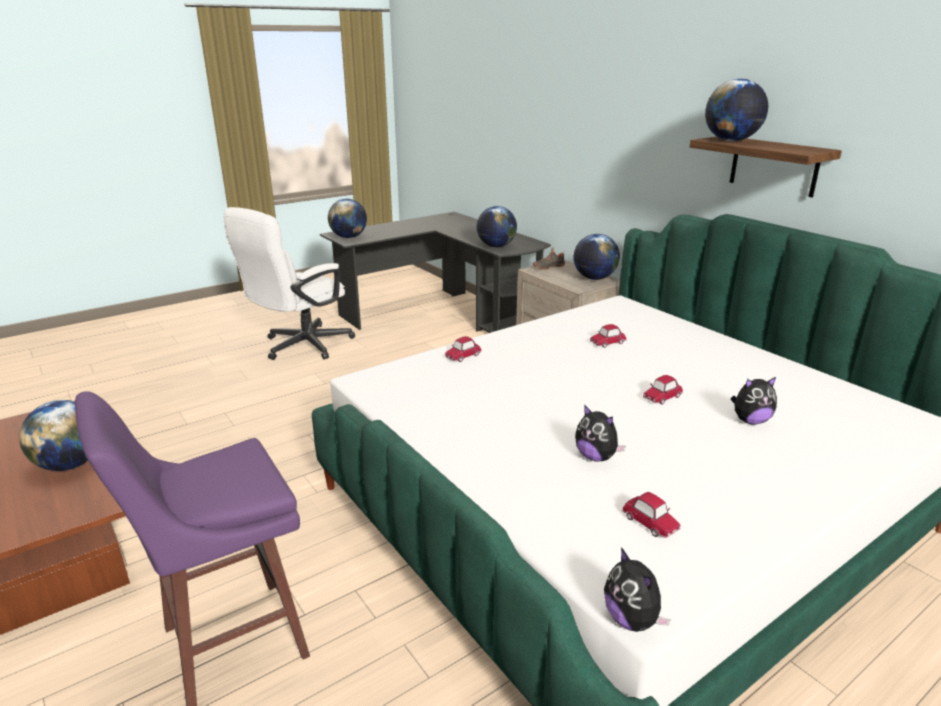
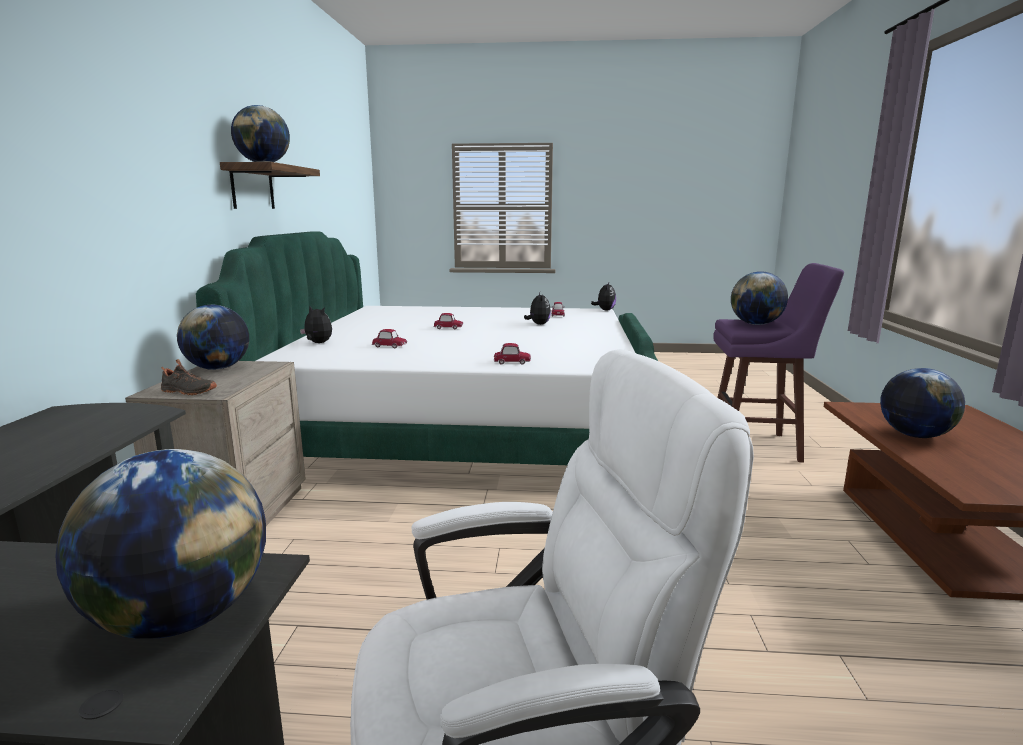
camera: 140 degrees left, 10 degrees down
(496, 246) = (114, 427): globe -> globe (756, 324)
(750, 421) = (437, 318): plush toy -> plush toy (317, 343)

